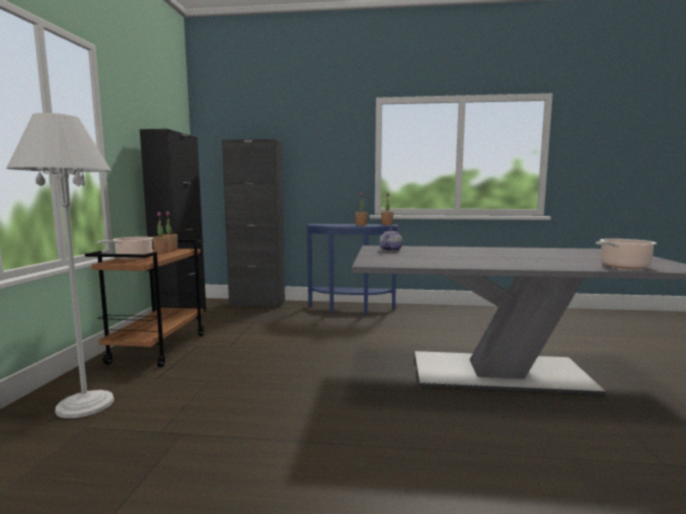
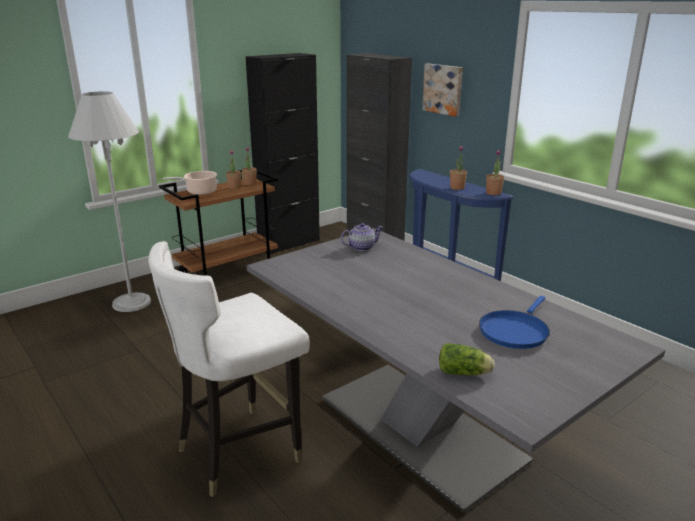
camera: 45 degrees right, 15 degrees up
(313, 163) = (443, 89): none -> picture
(444, 445) = (239, 451): none -> white chair
(573, 255) = (514, 331): none -> blue frying pan
(622, 266) = (465, 373): cooking pot -> lettuce

